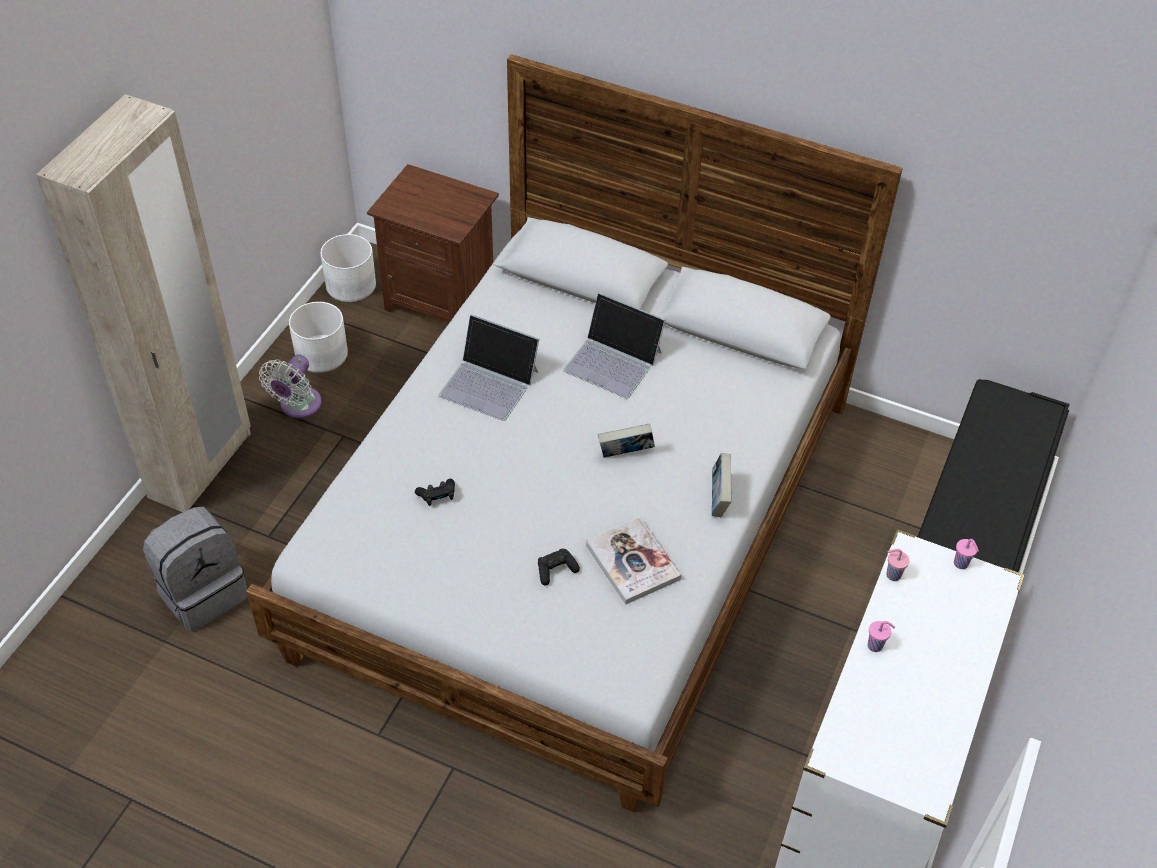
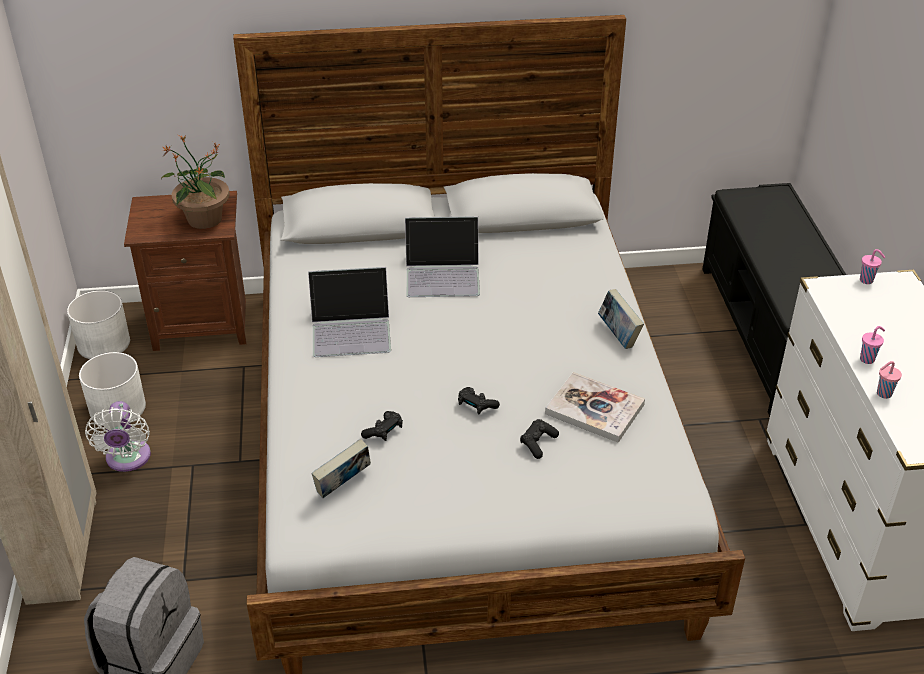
camera: 30 degrees left, 10 degrees down
(448, 214) = (204, 220): none -> potted plant
(534, 508) = (476, 406): none -> black game controller
(625, 455) = (515, 335): book -> book (343, 486)
(892, 575) = (829, 308): pink cup -> pink cup (883, 394)

